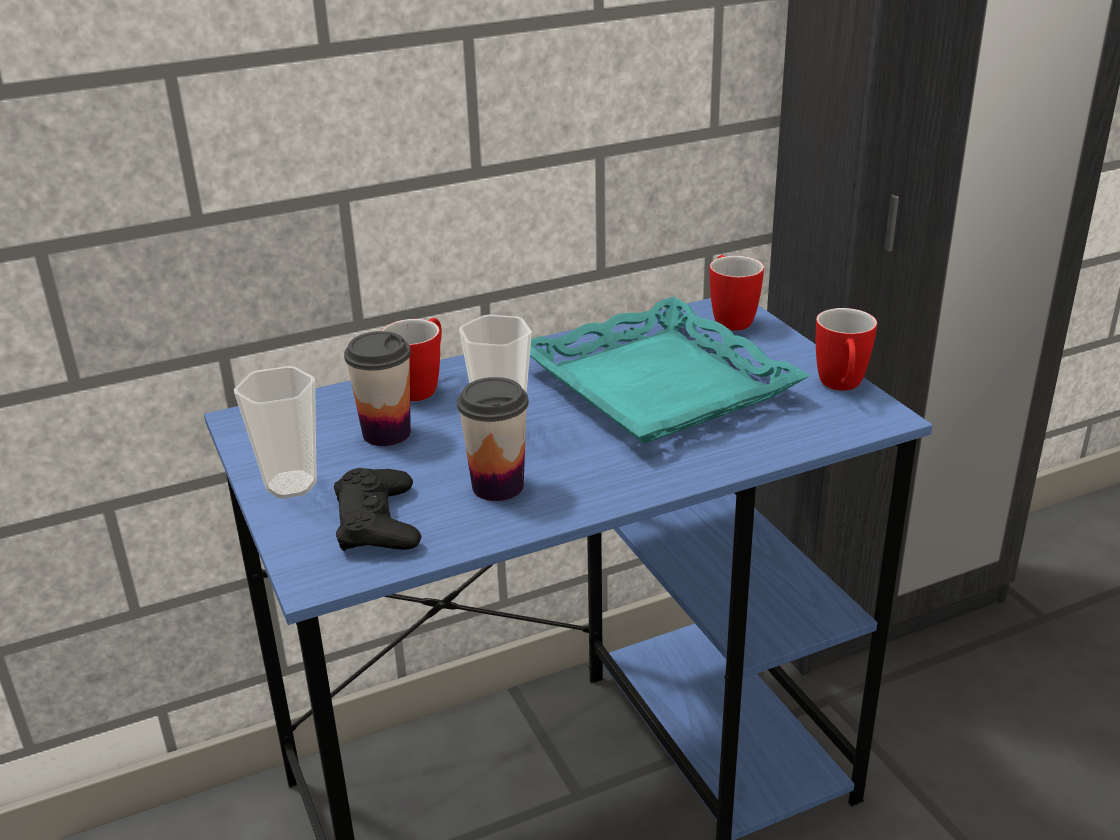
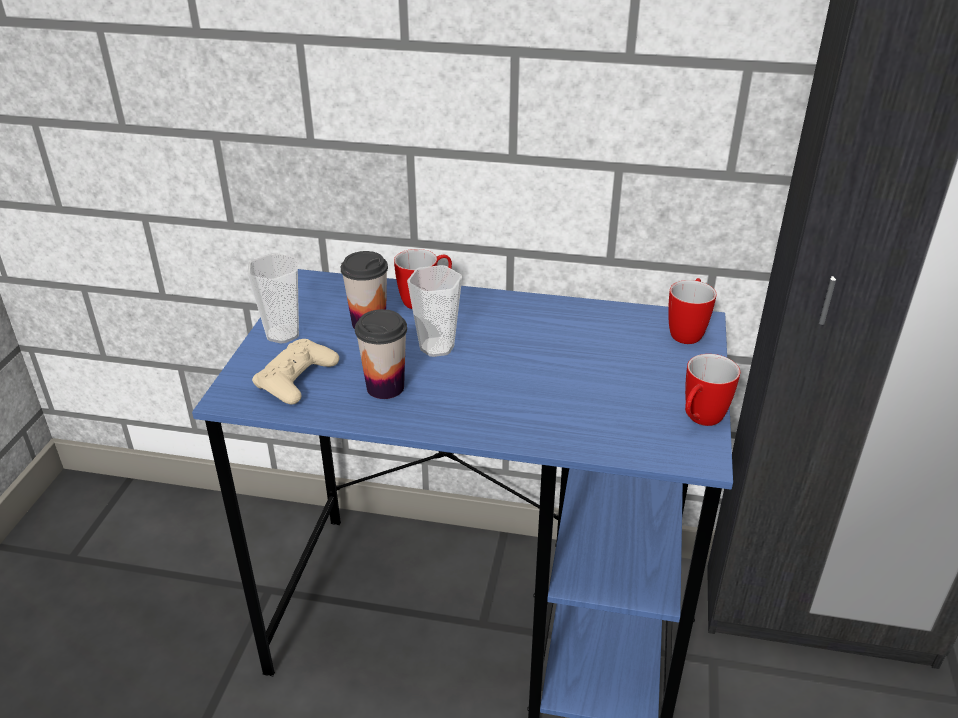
camera: 35 degrees right, 5 degrees up
(377, 521) = (297, 378): black game controller -> beige game controller
(656, 386) = (568, 361): turquoise tray -> none

